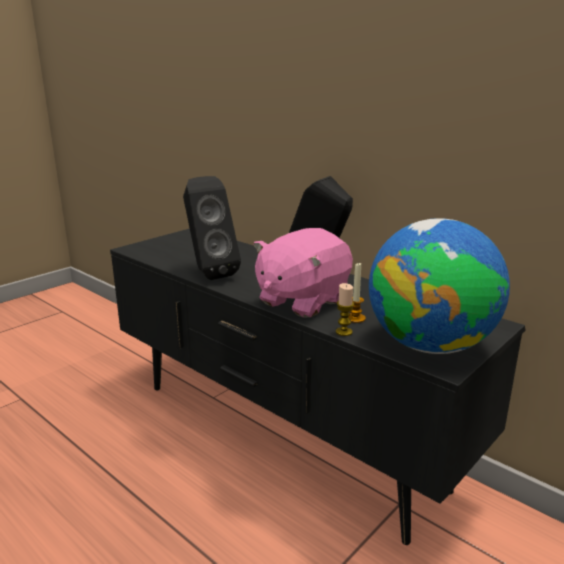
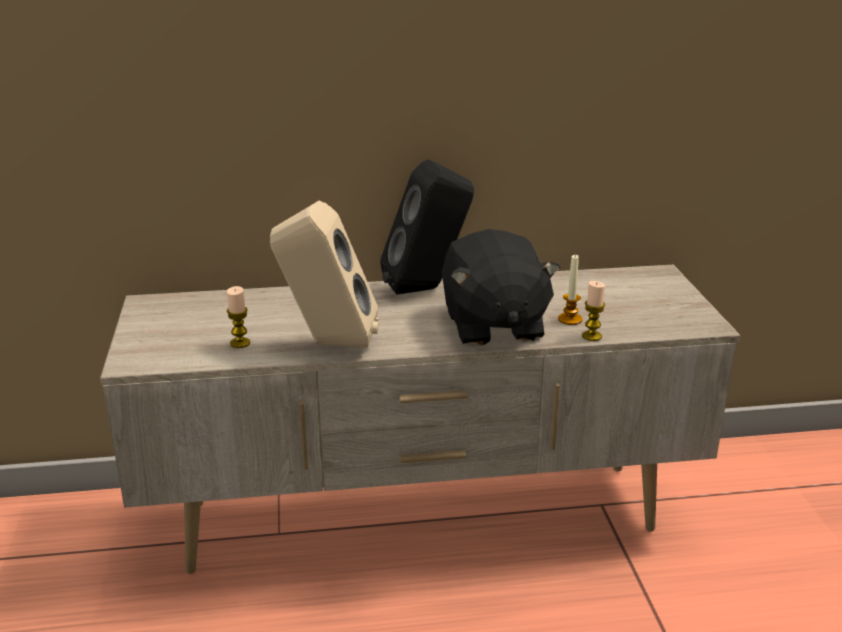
camera: 50 degrees left, 5 degrees up
(179, 258) = (240, 343): none -> candle
(208, 273) = (328, 344): black speaker -> beige speaker
(282, 435) = (420, 519): black tv stand -> beige tv stand
(302, 301) = (492, 326): pink plush toy -> black plush toy
(430, 345) = (665, 314): globe -> none

